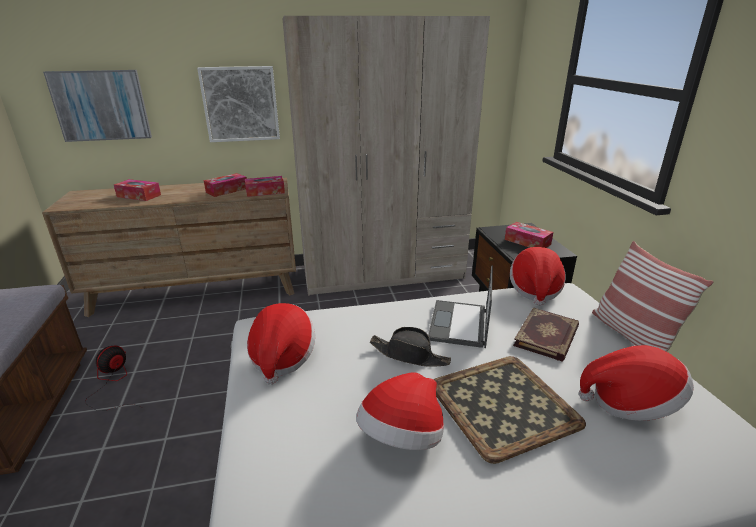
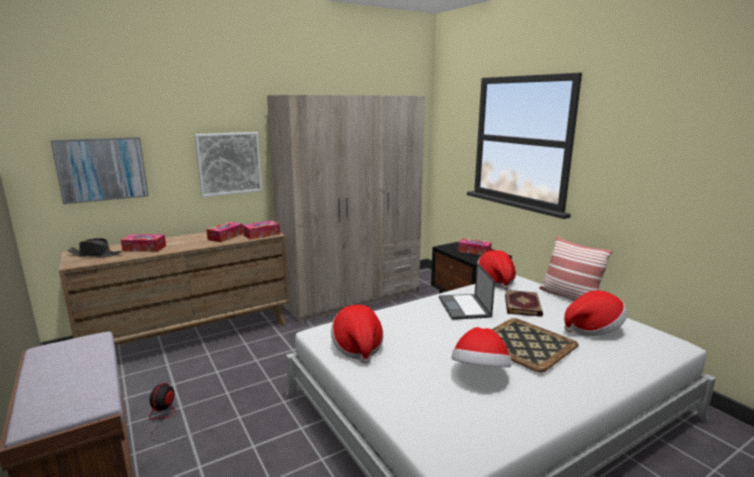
camera: 20 degrees left, 10 degrees down
(409, 355) = (447, 329): black hat -> black hat (95, 255)

